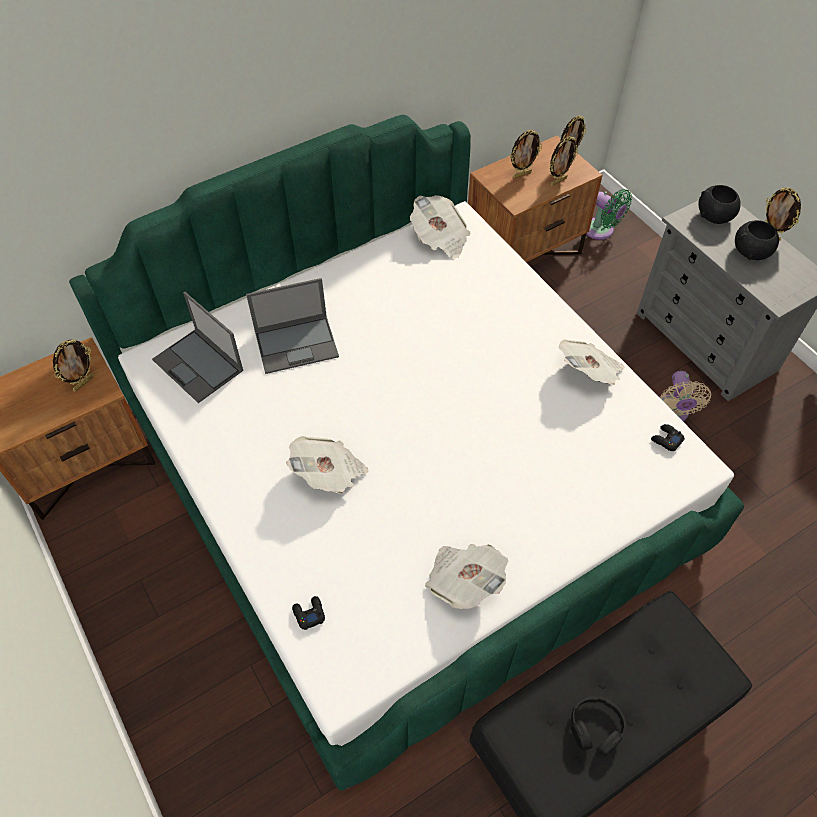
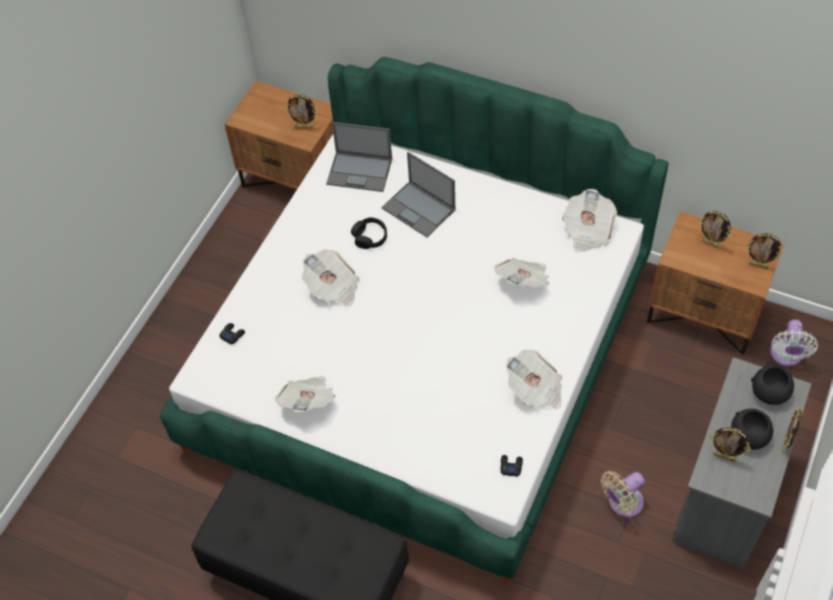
camera: 60 degrees right, 0 degrees up
(199, 365) = (360, 171): laptop -> laptop turned 90 degrees counterclockwise
(457, 312) = (523, 281): none -> newspaper
(558, 181) = (727, 272): picture frame -> picture frame (724, 457)
(595, 727) = (272, 536): black headphones -> black headphones (370, 237)
(601, 231) = (786, 356): green fan -> white fan

